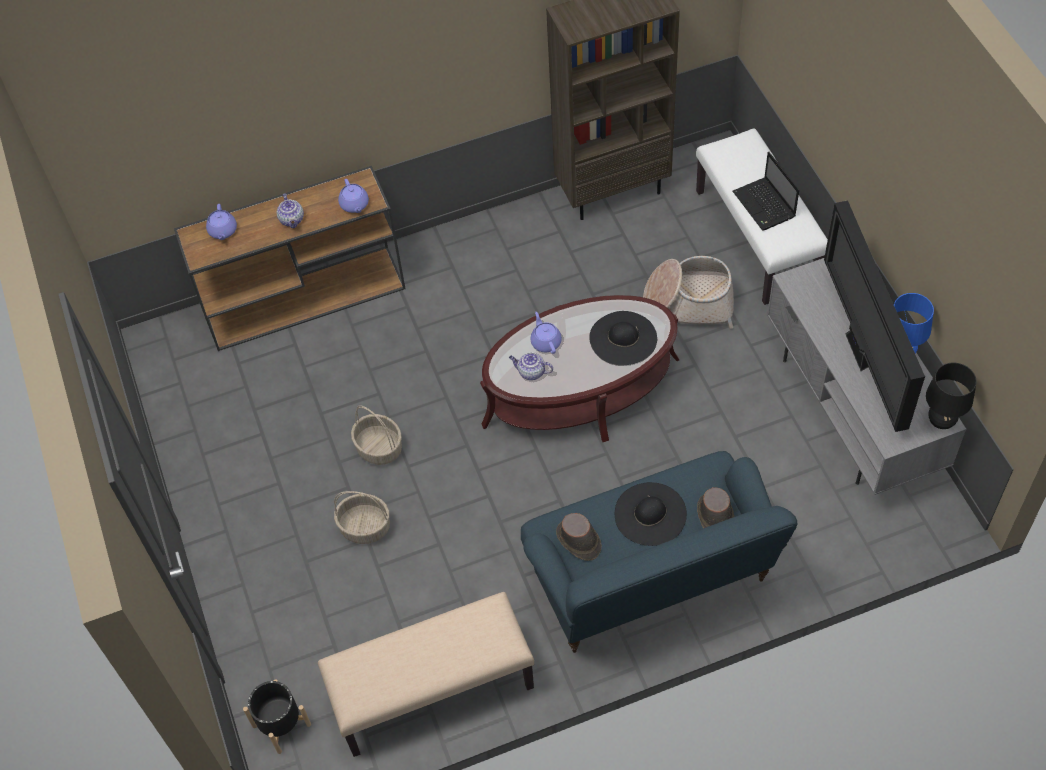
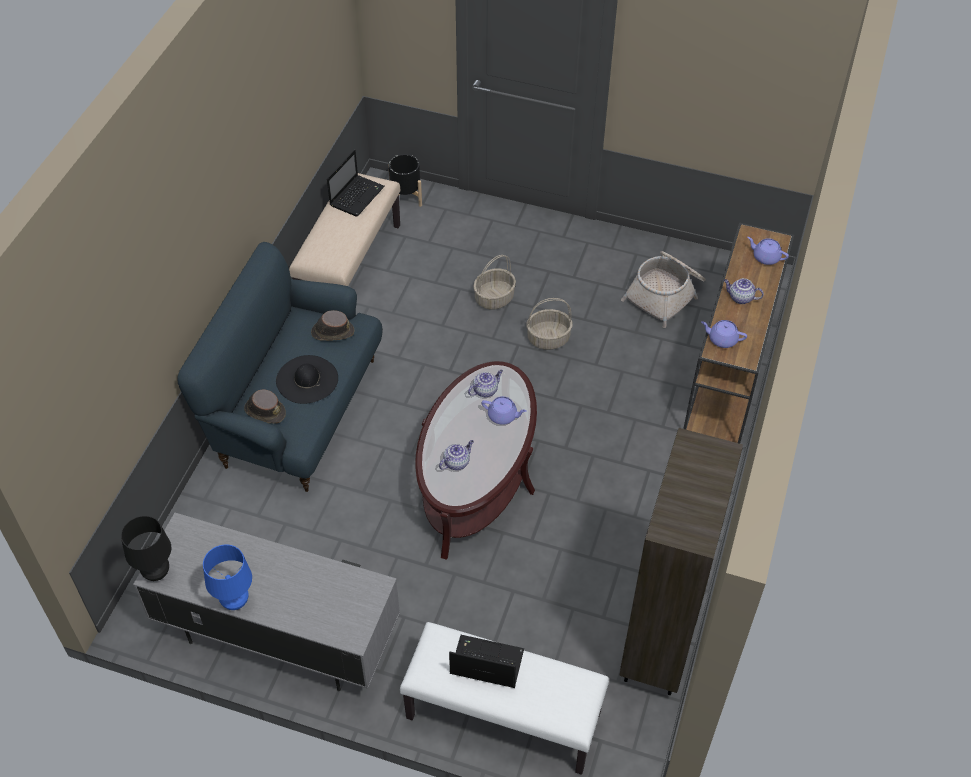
camera: 125 degrees right, 5 degrees down
(378, 673) = (357, 195): none -> laptop
(623, 338) = (456, 462): black hat -> teapot
(688, 302) = (487, 607): basket -> basket (665, 294)
(860, 353) = (265, 573): television -> none

